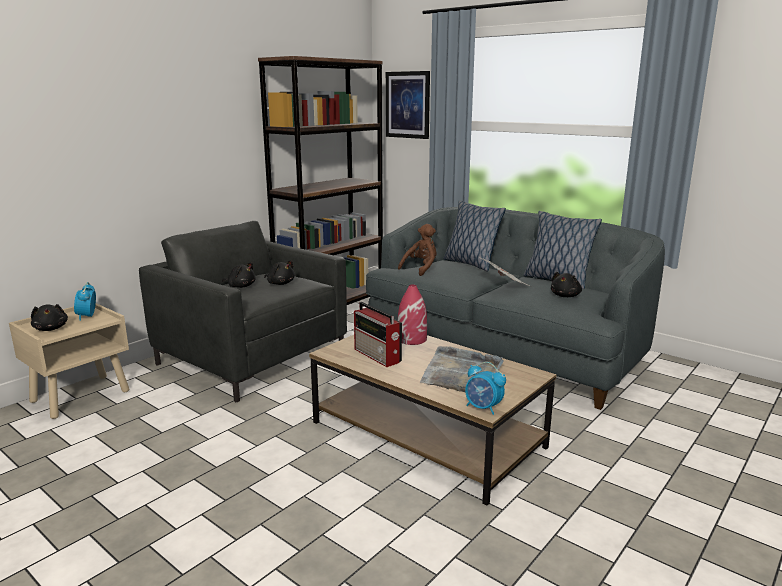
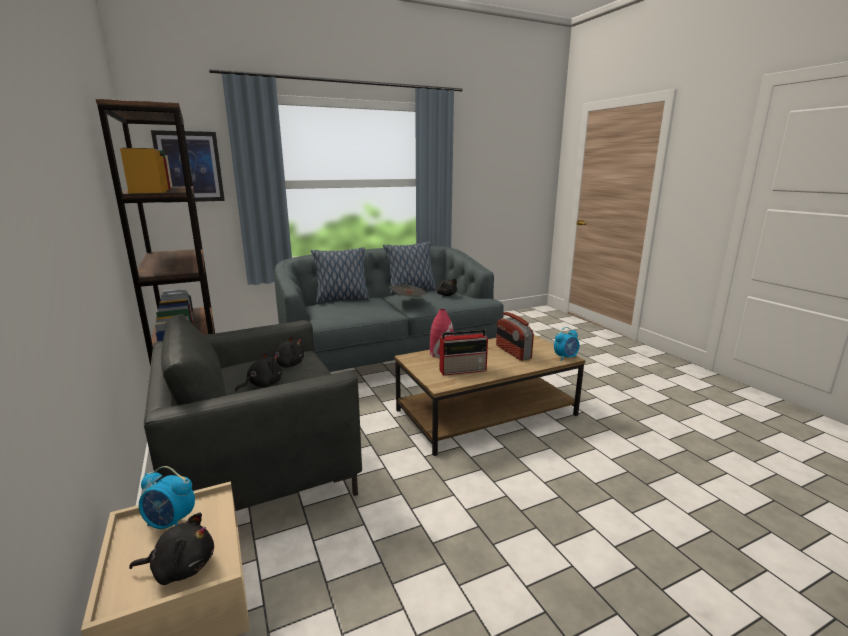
camera: 65 degrees left, 0 degrees up
(421, 269) = (330, 313): brown plush toy -> none
(461, 373) = (512, 352): grey tray -> radio

